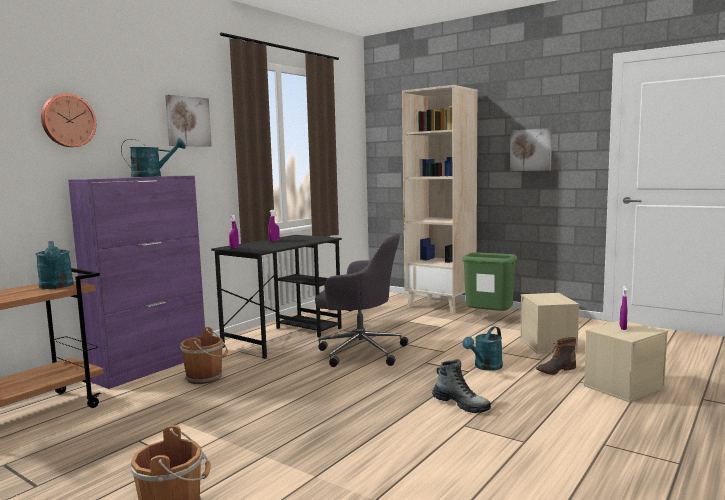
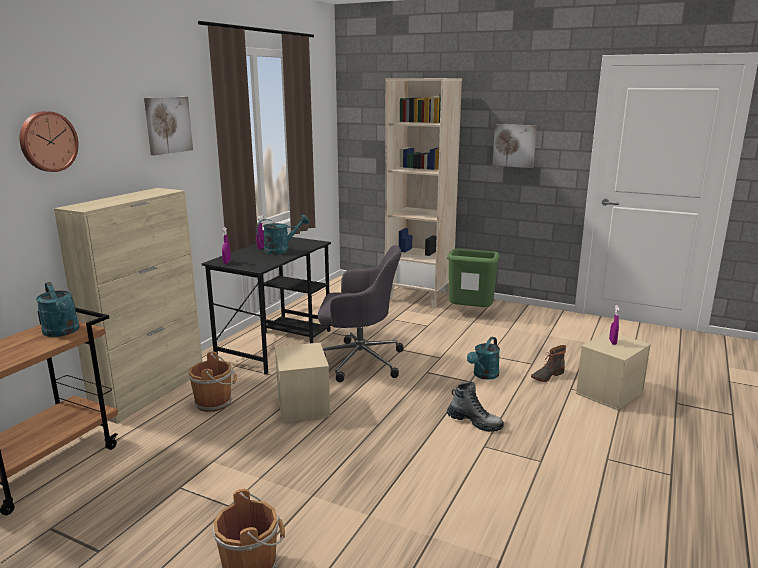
camera: 10 degrees left, 10 degrees up
(151, 367) = (151, 391): purple cabinet -> beige cabinet
(152, 176) = (141, 195): turquoise watering can -> turquoise watering can (281, 250)
(548, 345) = (533, 345): beige storage box -> beige storage box (304, 406)

